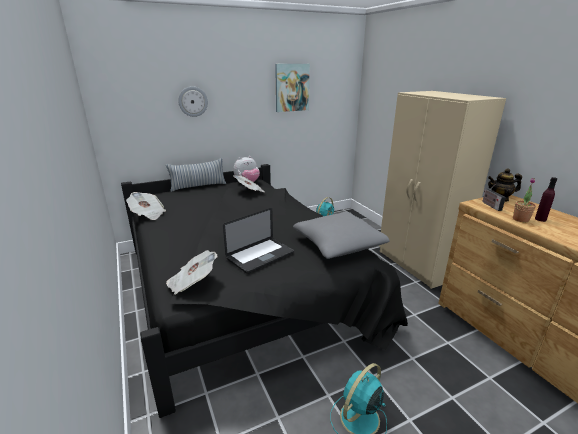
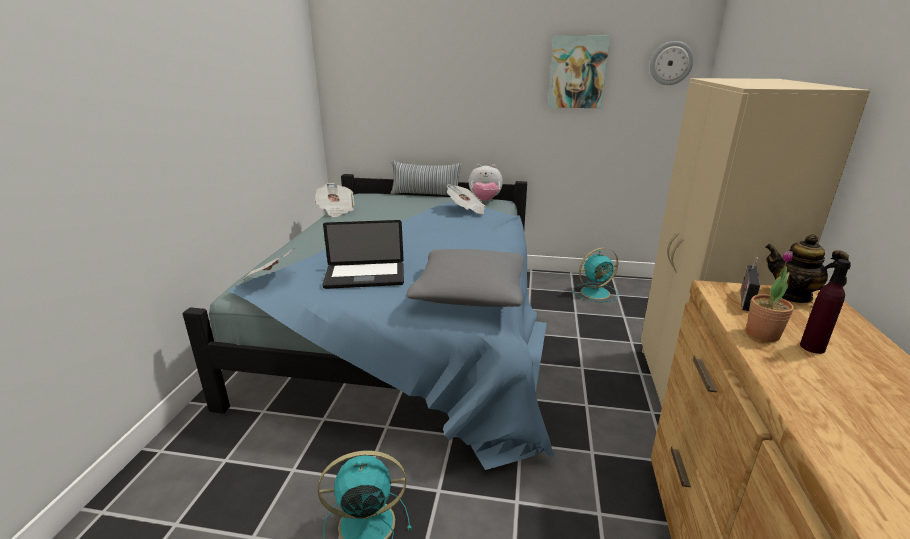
camera: 35 degrees right, 0 degrees up
(193, 101) = (432, 84): wall clock -> wall clock (671, 63)
(245, 287) = (411, 329): black bed -> blue bed

